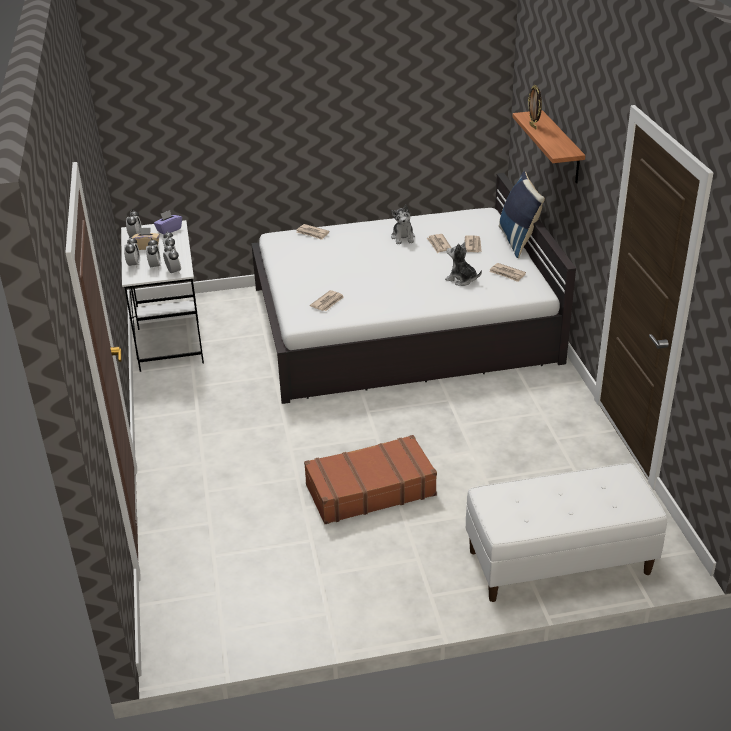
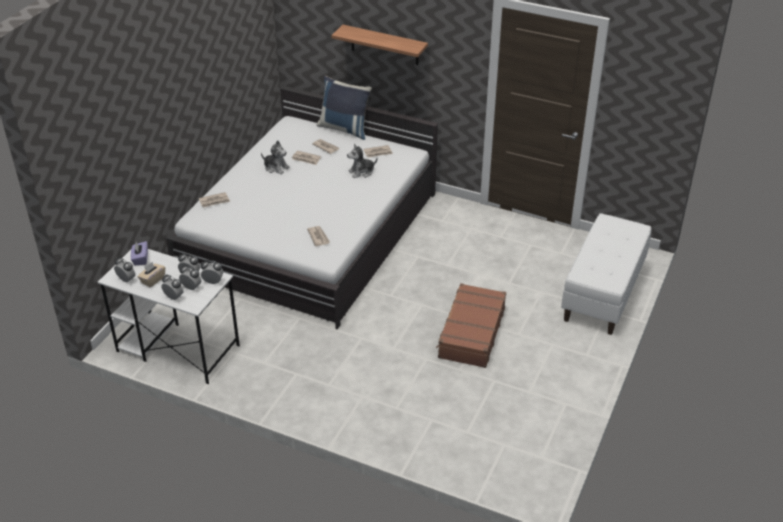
camera: 55 degrees left, 5 degrees up
(533, 126) = (363, 38): picture frame -> none

